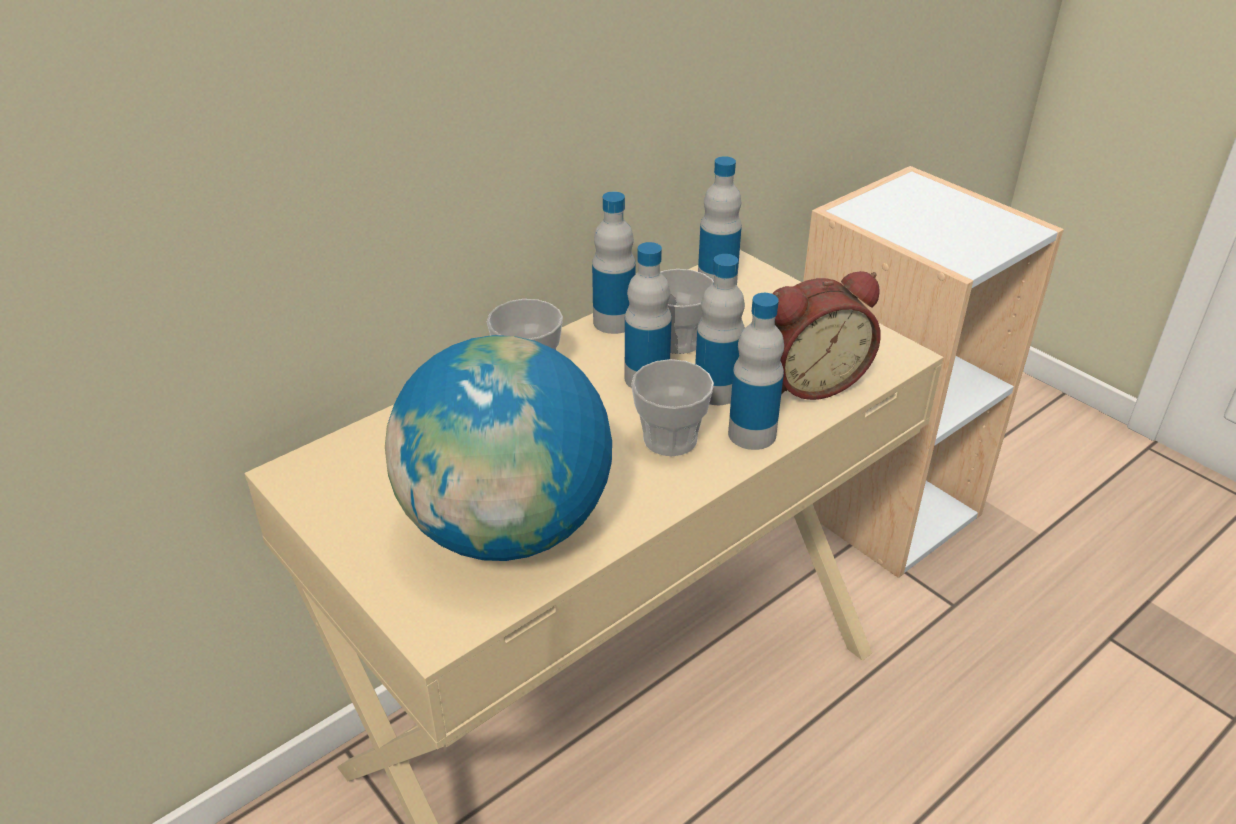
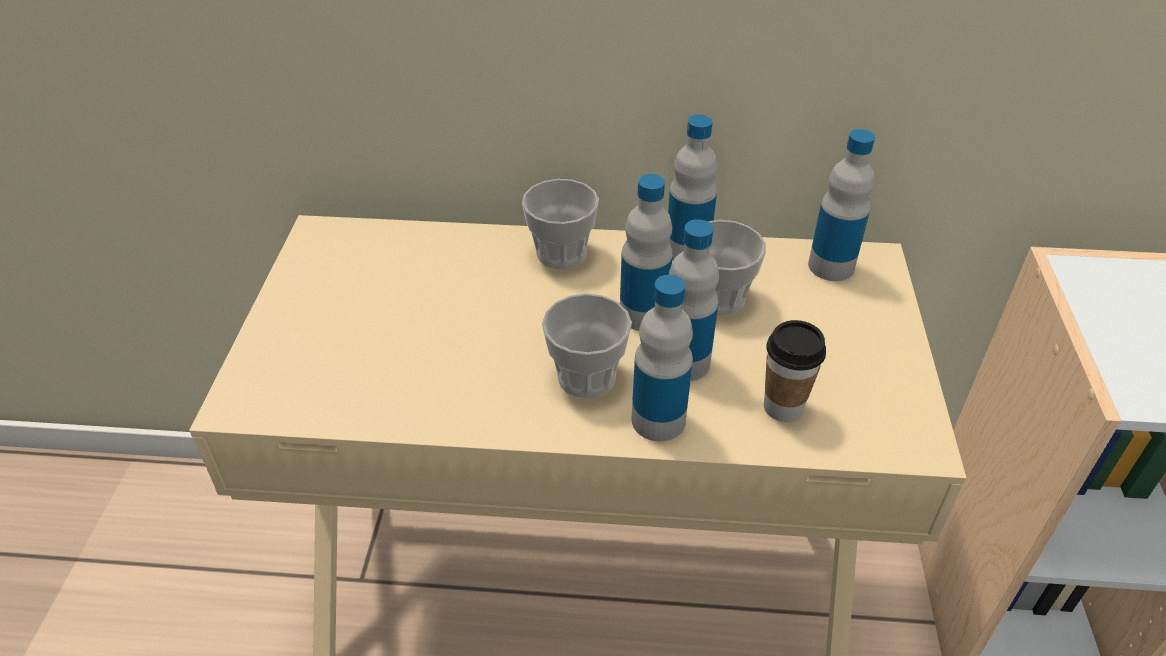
camera: 45 degrees right, 5 degrees up
(508, 528) = (377, 364): globe -> none
(808, 380) = (783, 407): alarm clock -> cup

